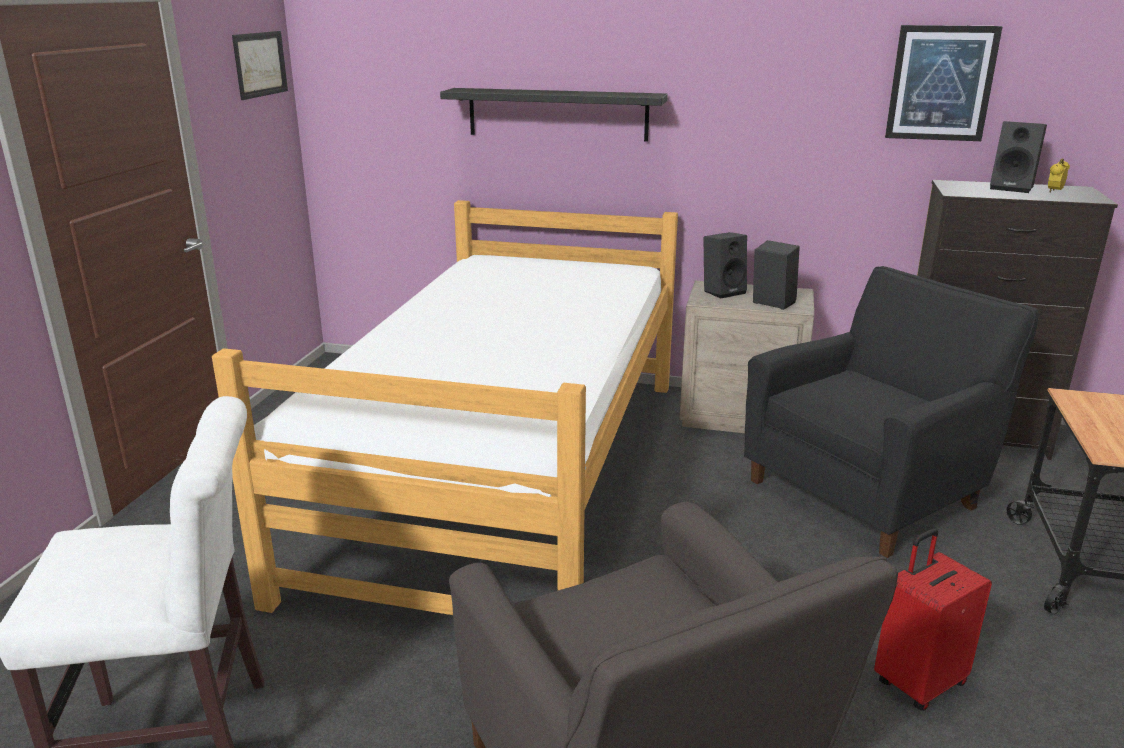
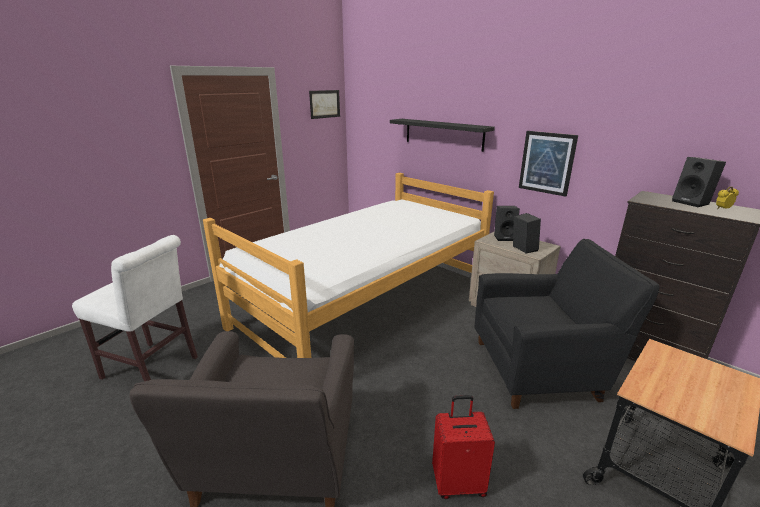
camera: 30 degrees right, 0 degrees up
(941, 83) = (656, 129): picture -> picture (547, 163)

